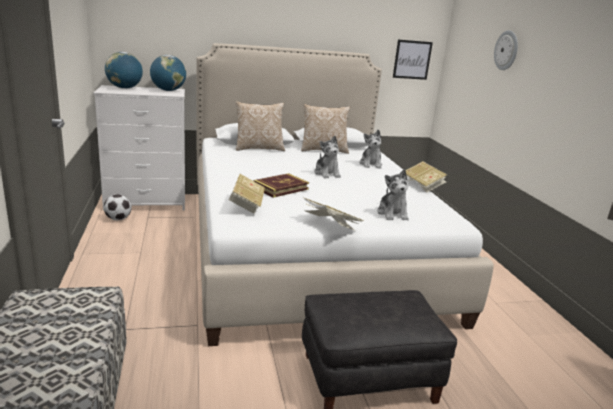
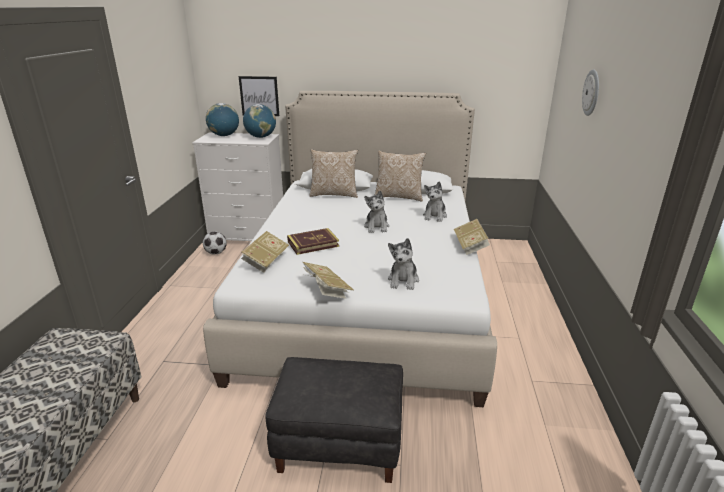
camera: 20 degrees right, 5 degrees up
(412, 59) = (513, 96): picture -> picture (259, 96)

